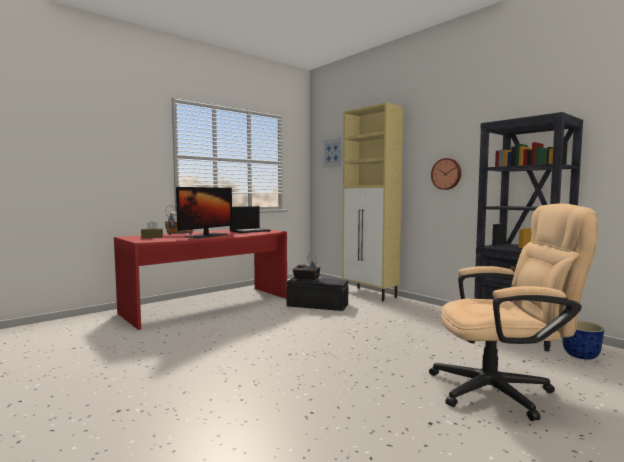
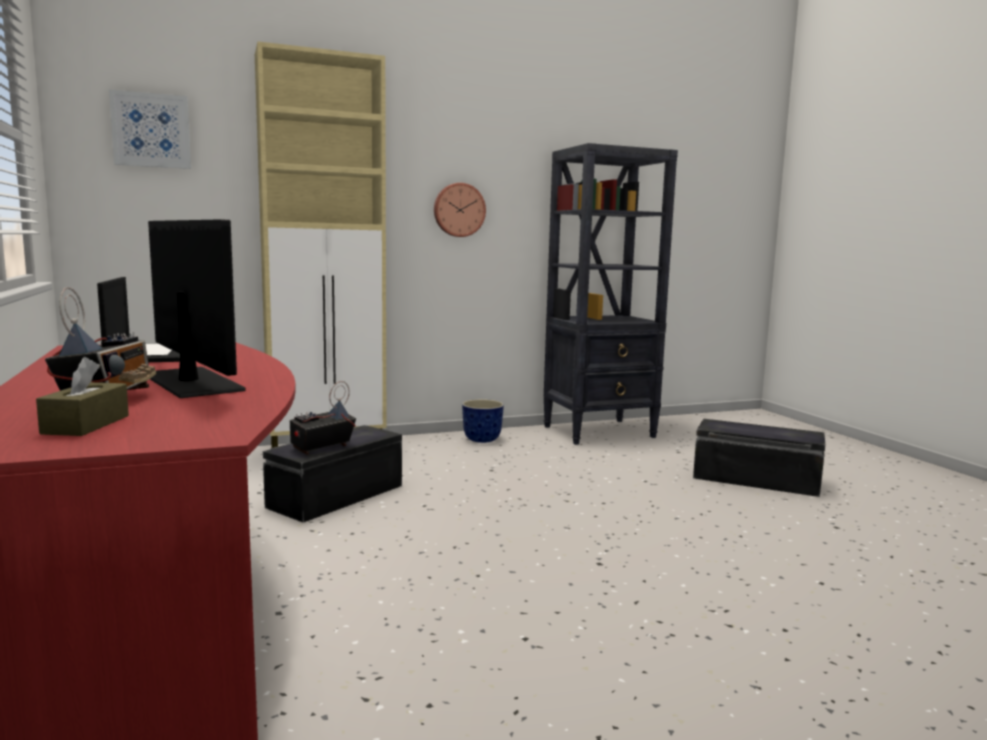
camera: 70 degrees left, 5 degrees up
(503, 391) = (756, 480): beige office chair -> black storage box
(580, 356) = (673, 432): planter -> planter (482, 440)

